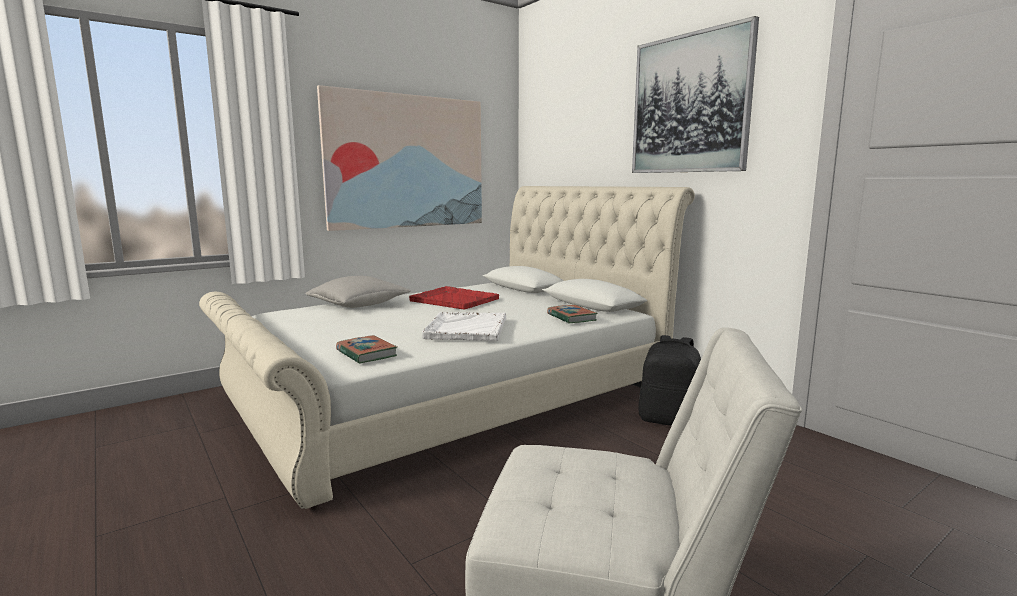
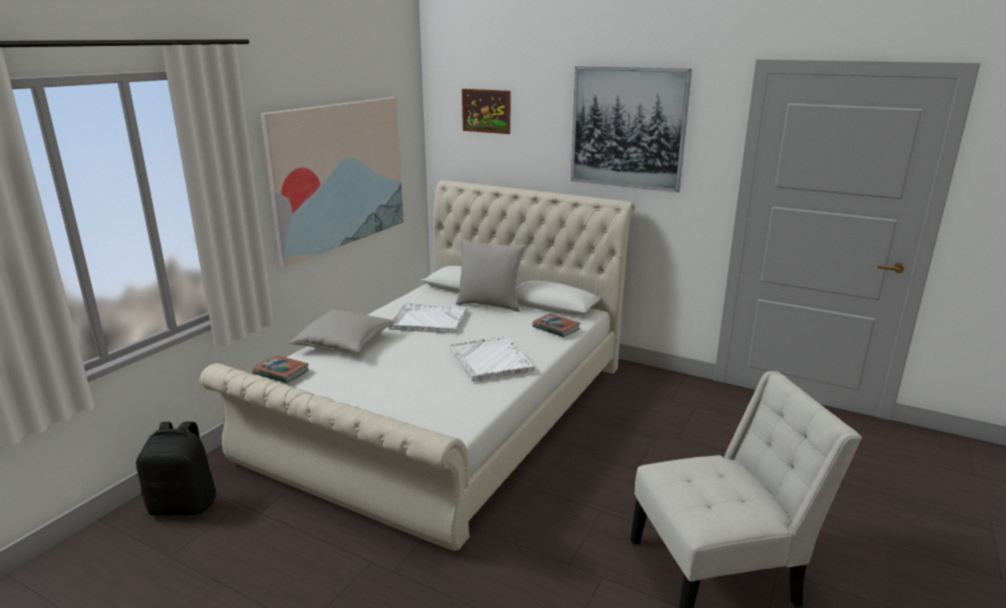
camera: 25 degrees left, 10 degrees up
(366, 353) = (449, 409): book -> book (281, 372)
(454, 300) = (428, 320): red tray -> white tray
(529, 298) = (490, 304): none -> grey pillow
(564, 113) = (486, 111): none -> picture
(669, 420) = (638, 398): black backpack -> black backpack (184, 505)

